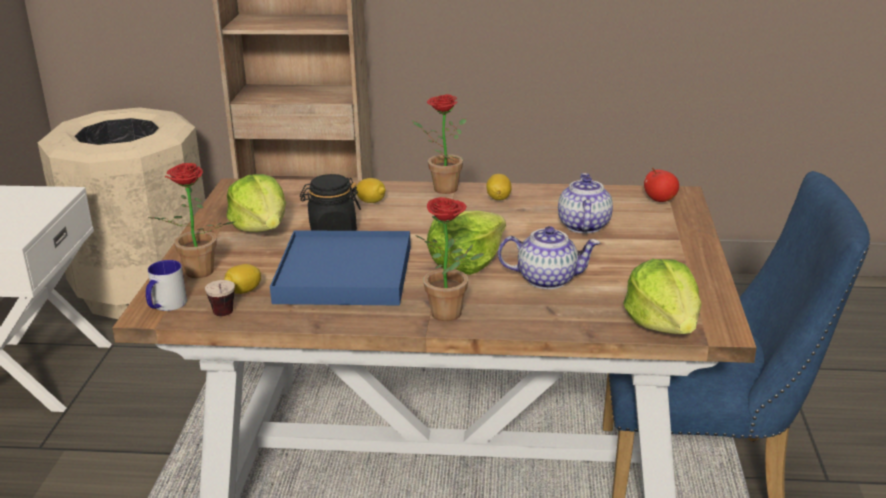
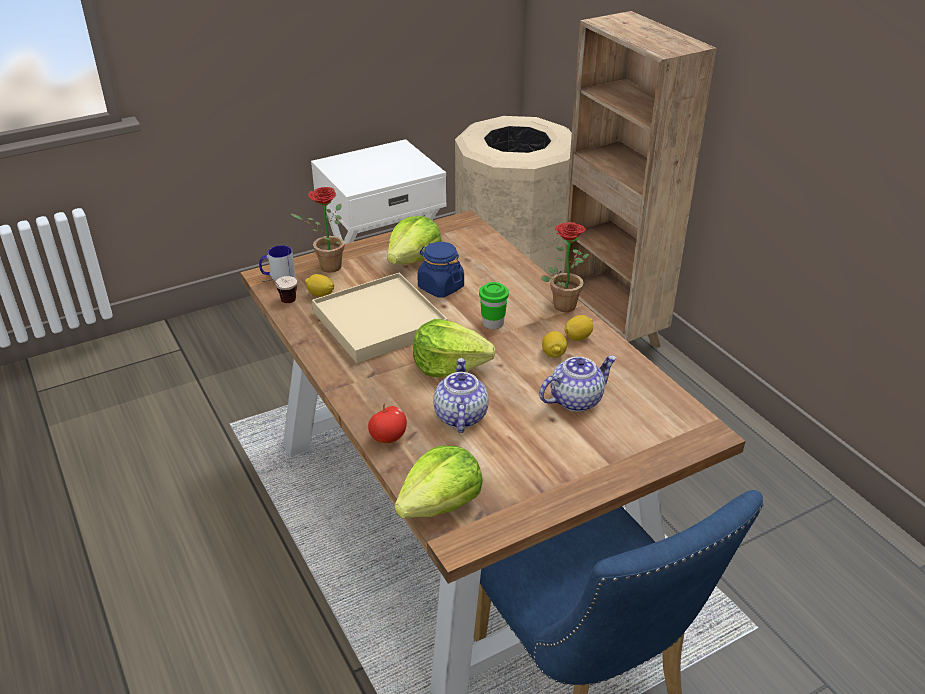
camera: 55 degrees right, 10 degrees up
(332, 229) = (440, 287): black jar -> blue jar
(344, 274) = (379, 322): blue tray -> beige tray
(371, 201) = (503, 283): lemon -> lemon (553, 354)
(428, 224) = (493, 324): none -> green cup
(452, 315) = (363, 392): potted plant -> none
(548, 279) = (460, 416): teapot -> teapot turned 150 degrees counterclockwise
(660, 200) = (680, 425): apple -> apple (388, 438)

